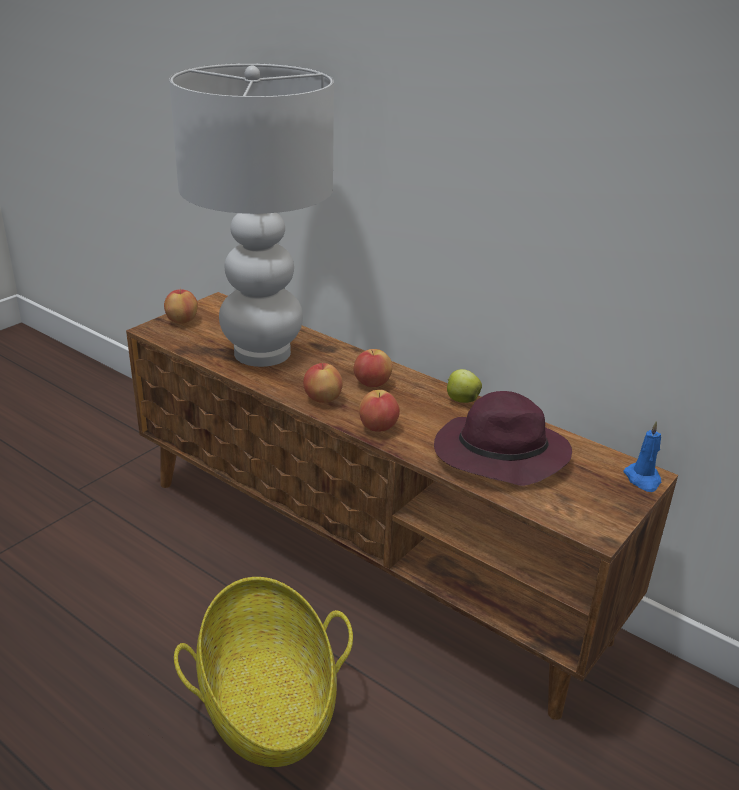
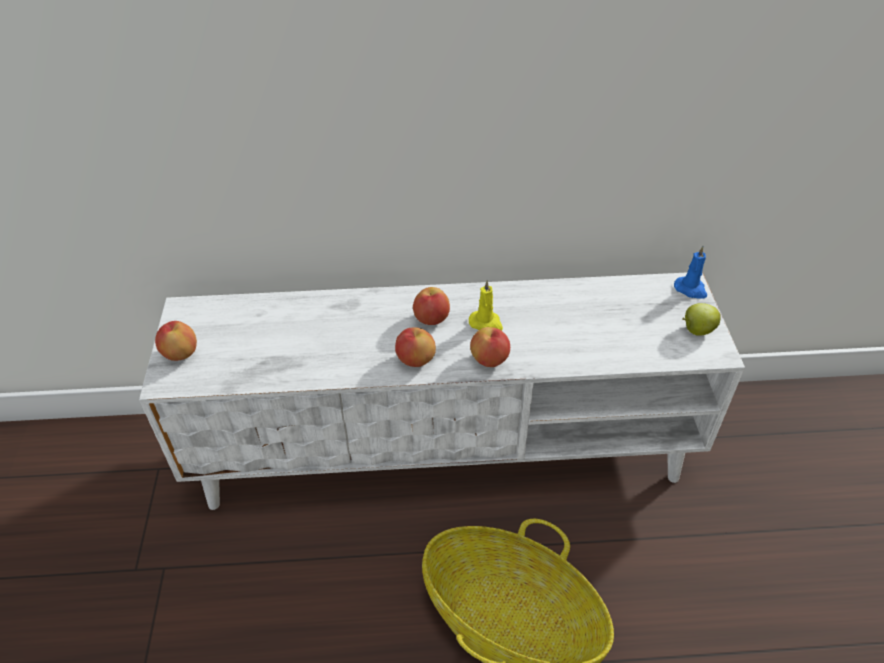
camera: 40 degrees left, 15 degrees up
(262, 352) = (303, 343): white table lamp -> none
(366, 555) = (445, 450): brown tv stand -> white tv stand
(410, 407) = (486, 323): none -> yellow candle
(461, 400) = (510, 293): apple -> apple (696, 330)
(498, 456) = (594, 329): purple hat -> none

